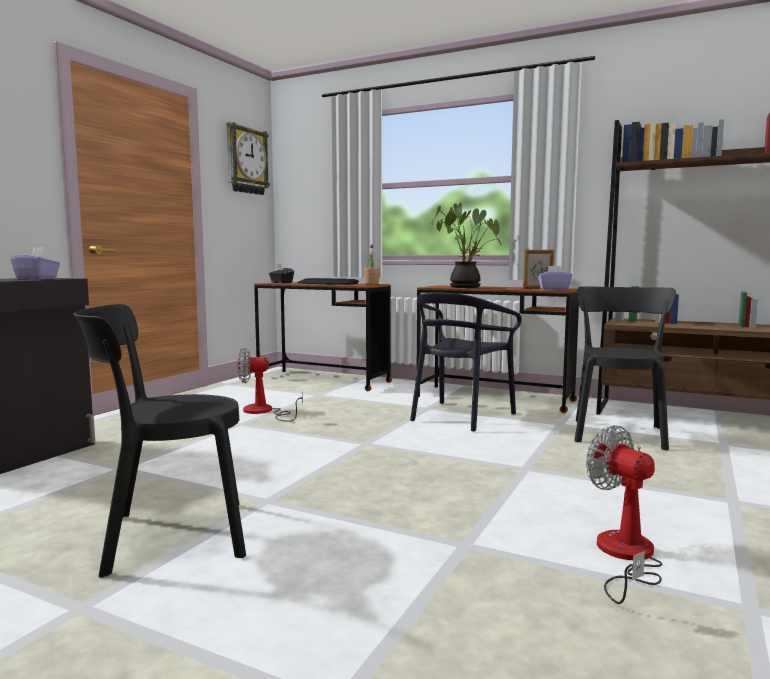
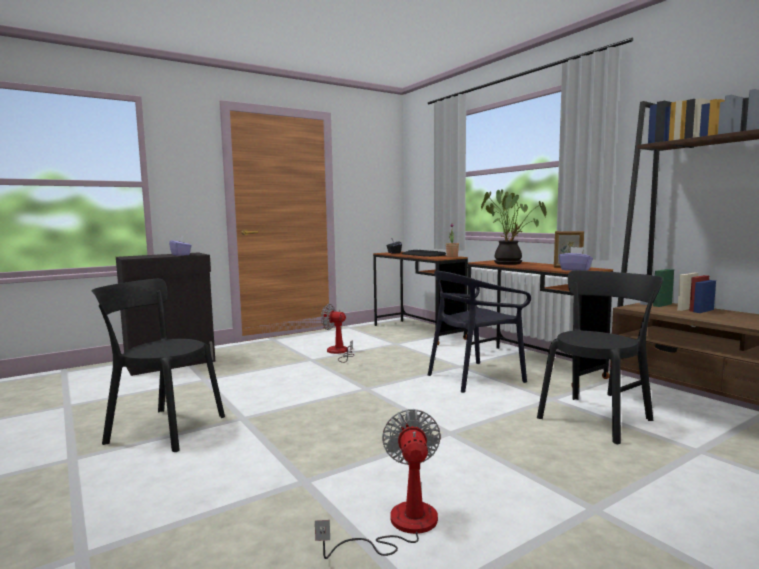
camera: 30 degrees right, 0 degrees up
(246, 160) = (376, 159): wall clock -> none

